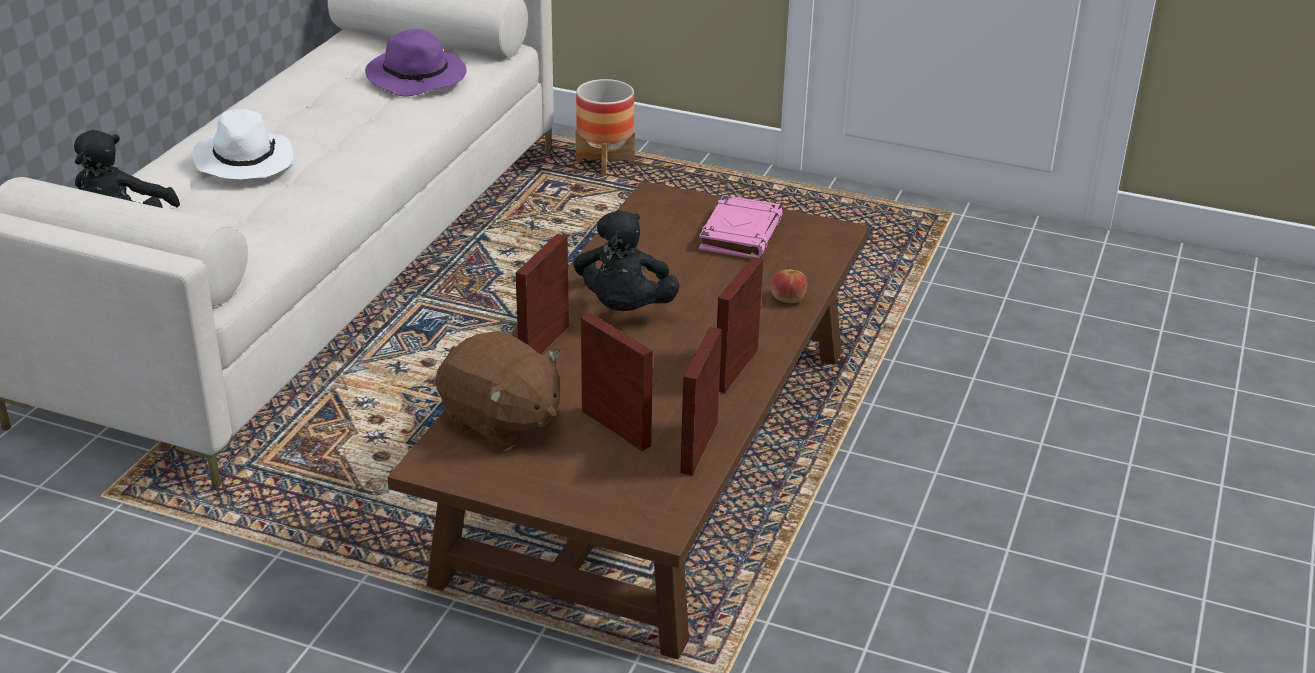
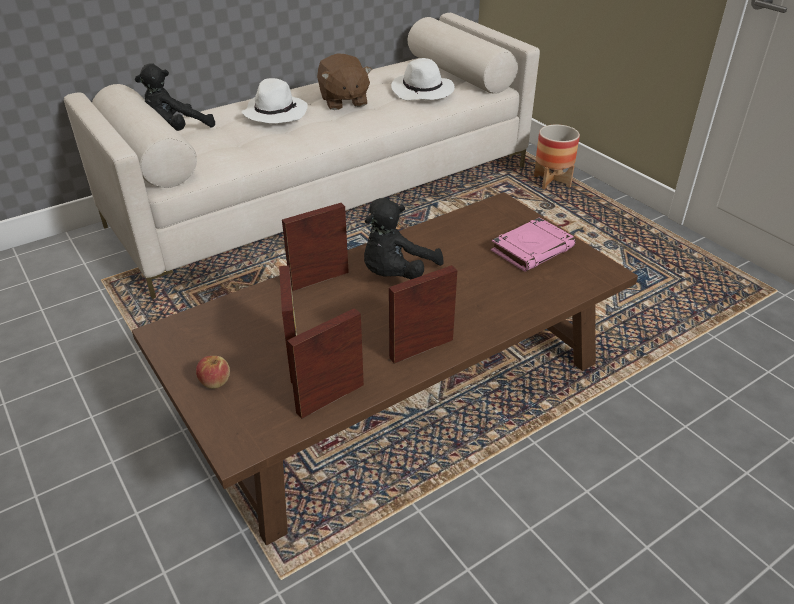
camera: 35 degrees right, 5 degrees up
(418, 78) = (423, 91): purple hat -> white hat
(500, 422) = (232, 322): brown plush toy -> brown plush toy (343, 101)
(787, 298) = (516, 309): apple -> apple (215, 381)

